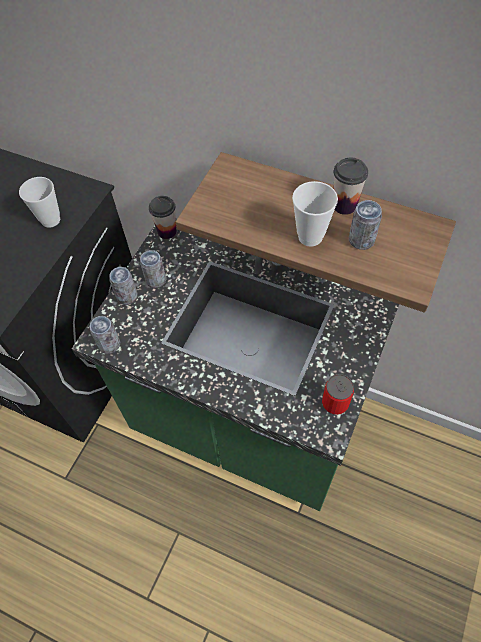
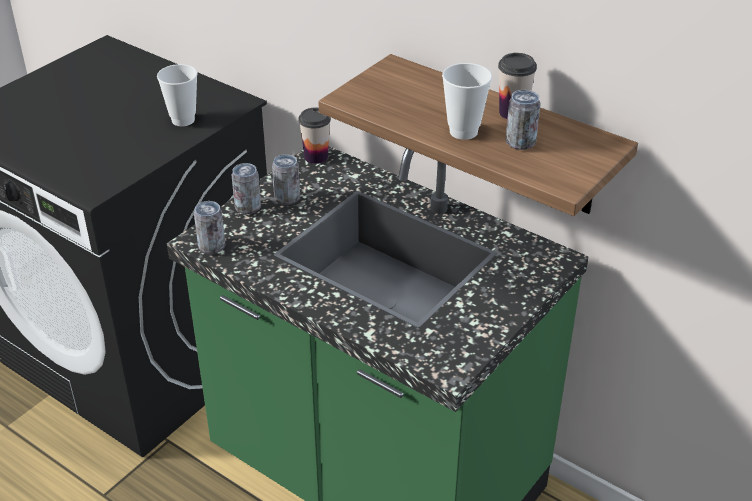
camera: 10 degrees right, 20 degrees down
(335, 403) = (465, 342): can -> none

